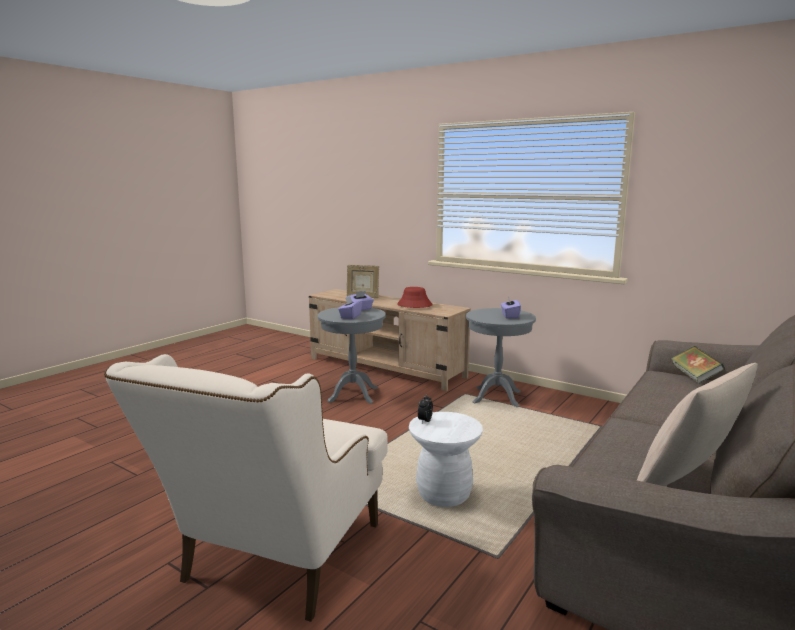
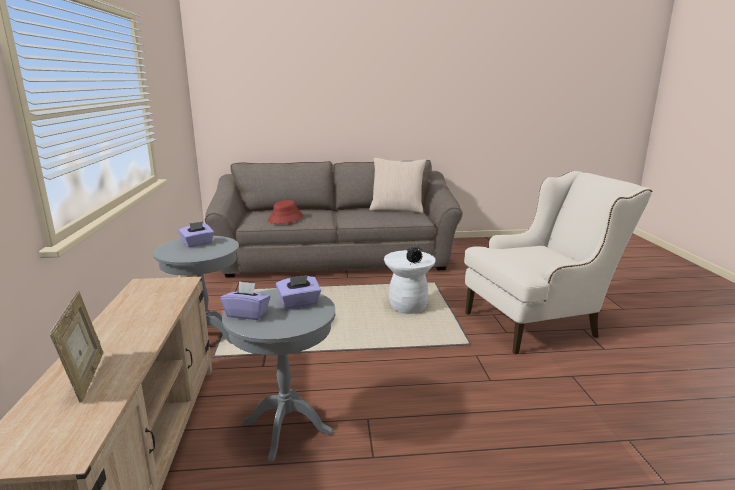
camera: 130 degrees left, 5 degrees up
(414, 305) = (140, 311): red hat -> red hat (285, 218)
(694, 377) = (249, 217): book -> none

